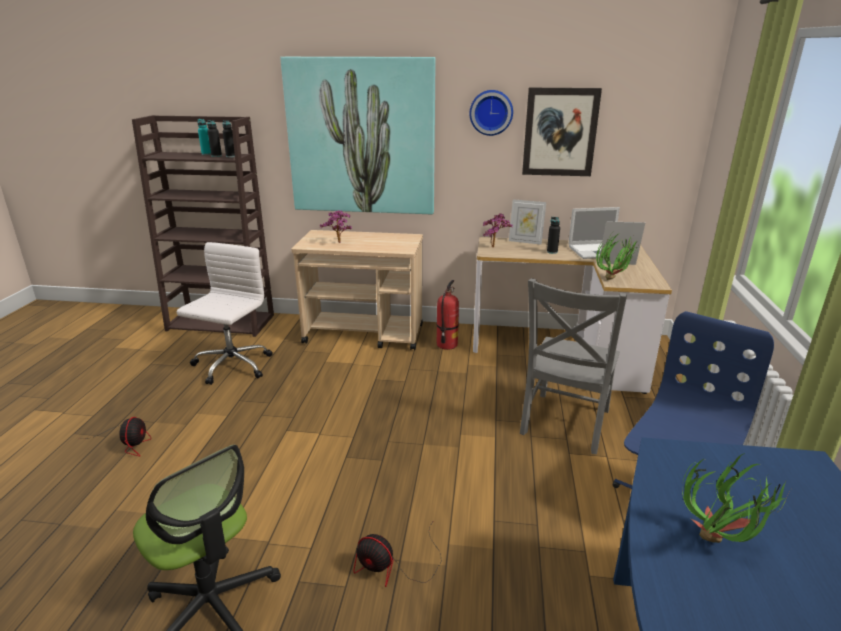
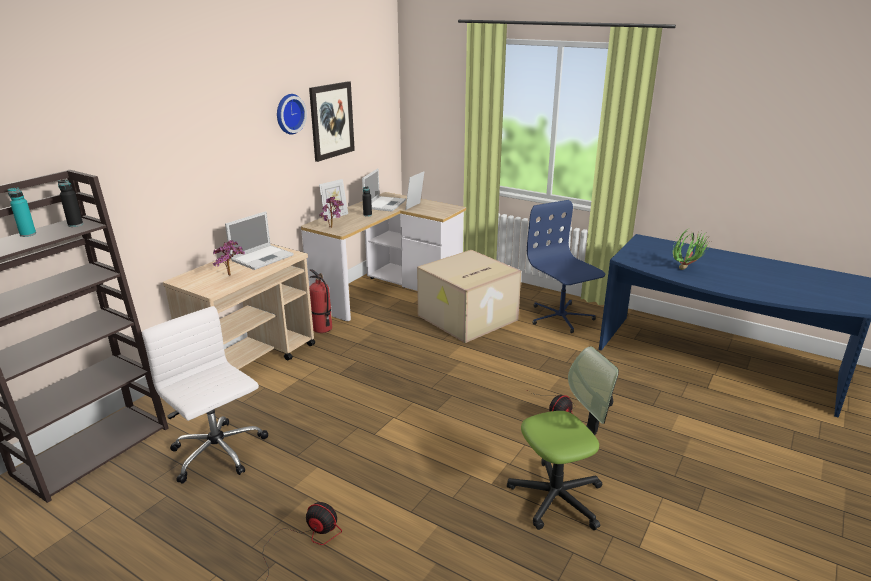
camera: 65 degrees left, 0 degrees up
(216, 156) = (54, 230): black bottle -> none
(361, 137) = (191, 162): picture -> none
(387, 242) = (263, 257): none -> laptop
(564, 424) = (467, 318): grey chair -> cardboard box
(615, 279) = (436, 214): potted plant -> none

